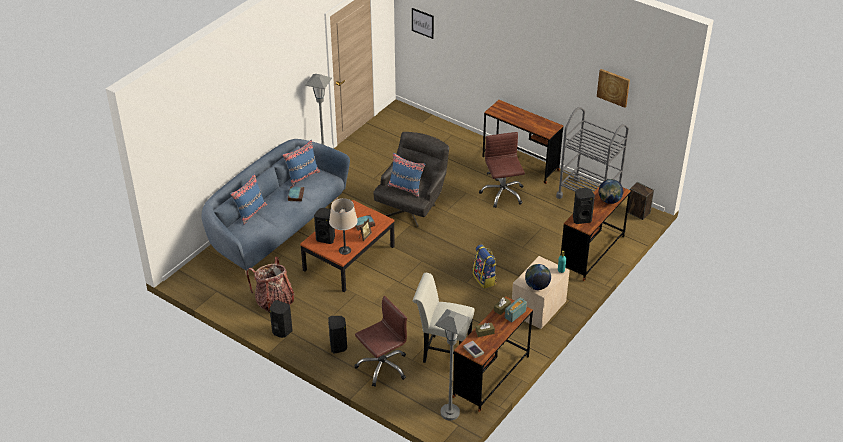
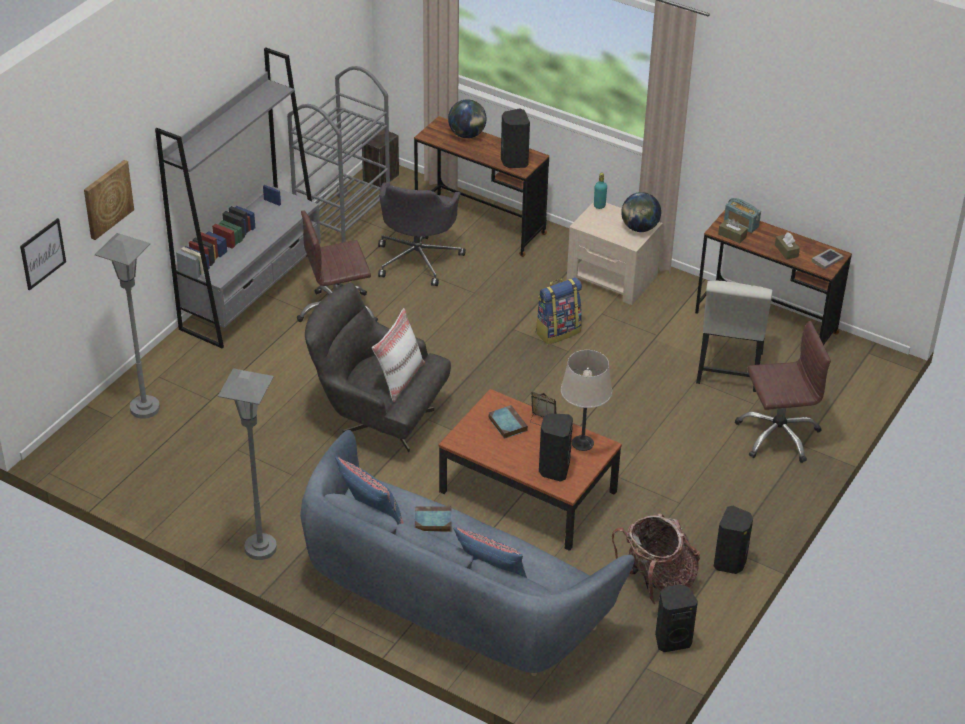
camera: 95 degrees left, 0 degrees up
(338, 346) = (747, 488): black speaker -> black speaker (672, 640)
(382, 366) = (777, 435): brown office chair -> brown office chair turned 120 degrees clockwise
(406, 188) = (399, 378): blue pillow -> white pillow
(450, 413) = (848, 361): grey floor lamp -> grey floor lamp (145, 408)
(520, 163) = (252, 293): brown desk -> grey bookcase
(555, 225) = (418, 259): none -> grey office chair
(613, 87) = (304, 40): picture -> picture (107, 199)

